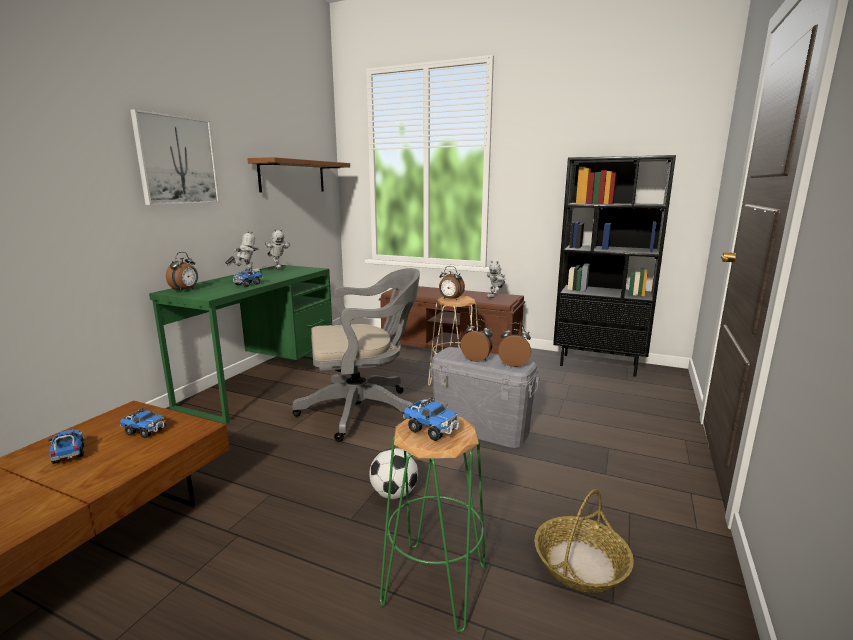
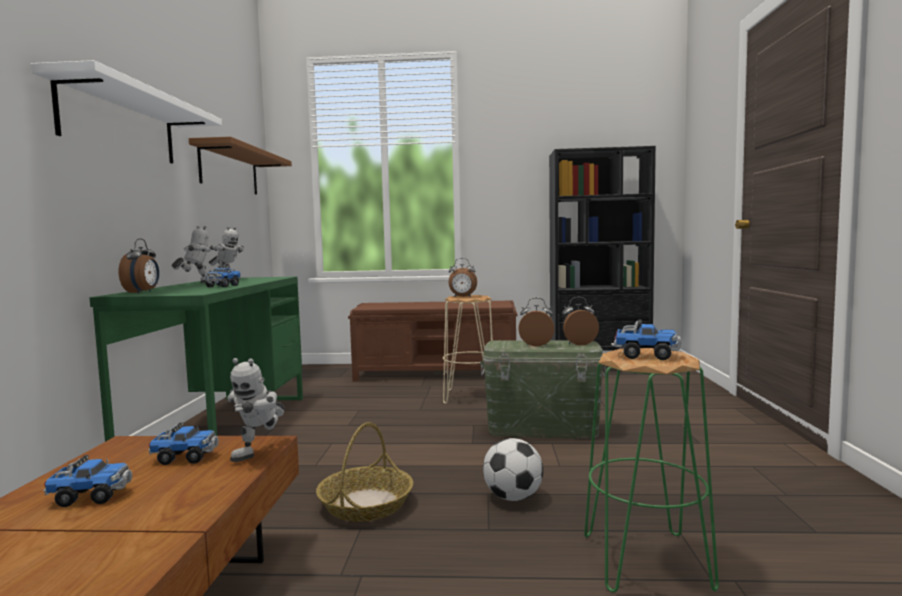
camera: 20 degrees left, 10 degrees down
(69, 455) = (91, 496): toy truck -> toy truck turned 135 degrees clockwise
(177, 160) = (120, 124): picture -> white shelf
(364, 410) = (392, 434): grey office chair -> none
(480, 428) = (542, 429): grey storage box -> green storage box
(496, 297) = (487, 302): toy robot -> toy robot (260, 453)
(580, 563) = (756, 510): basket -> basket (366, 504)

